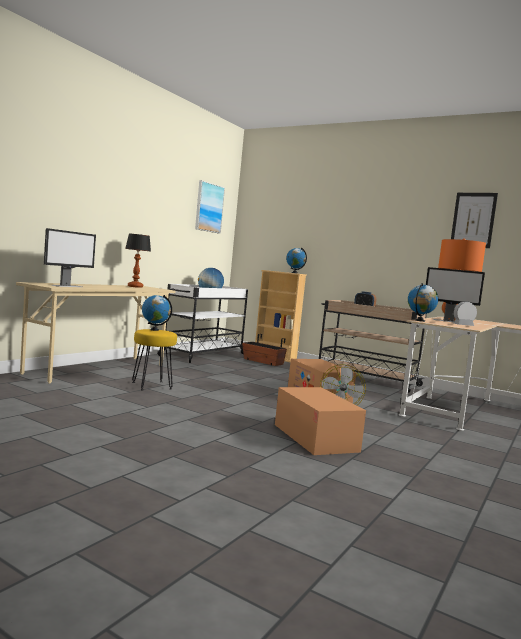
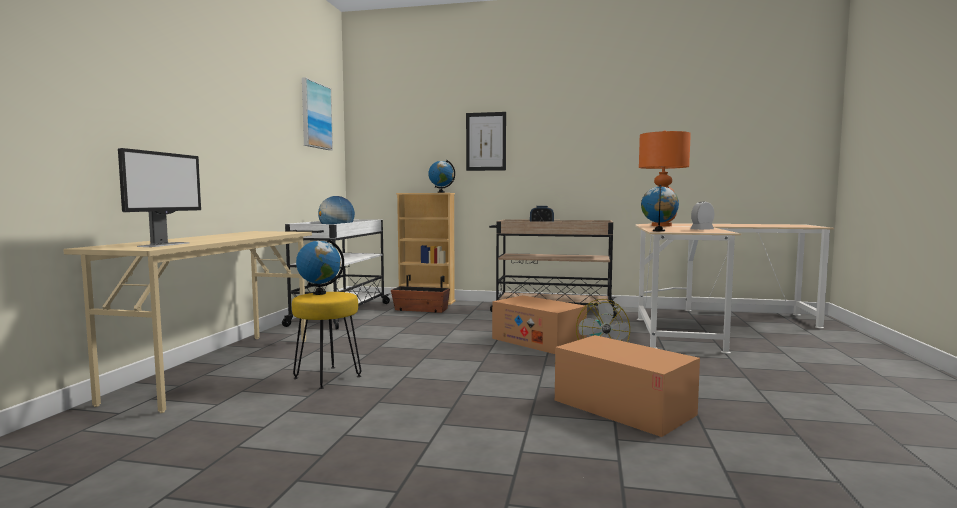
camera: 20 degrees left, 0 degrees up
(135, 286) = (251, 233): table lamp -> none
(448, 321) = (671, 228): monitor -> none
(473, 220) = (650, 111): picture -> picture (486, 141)

